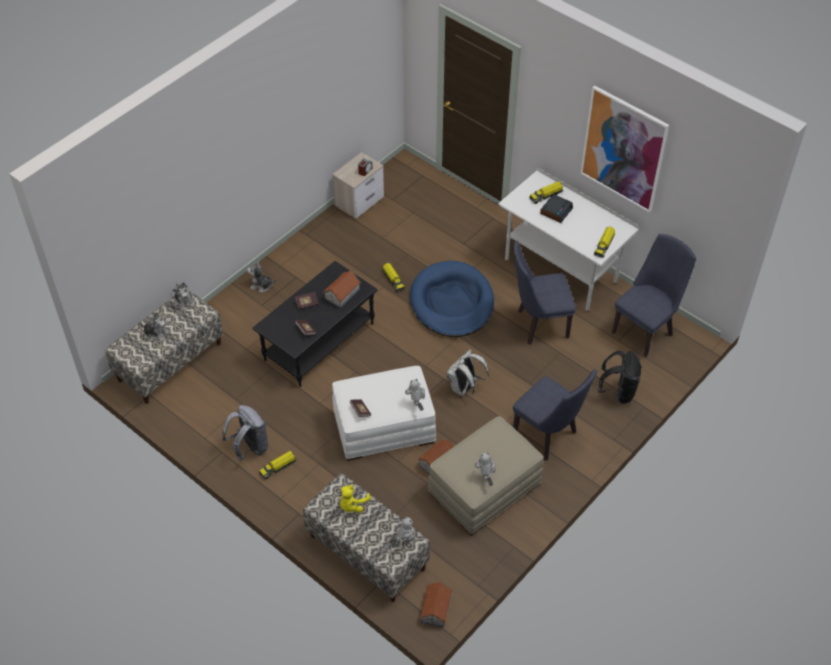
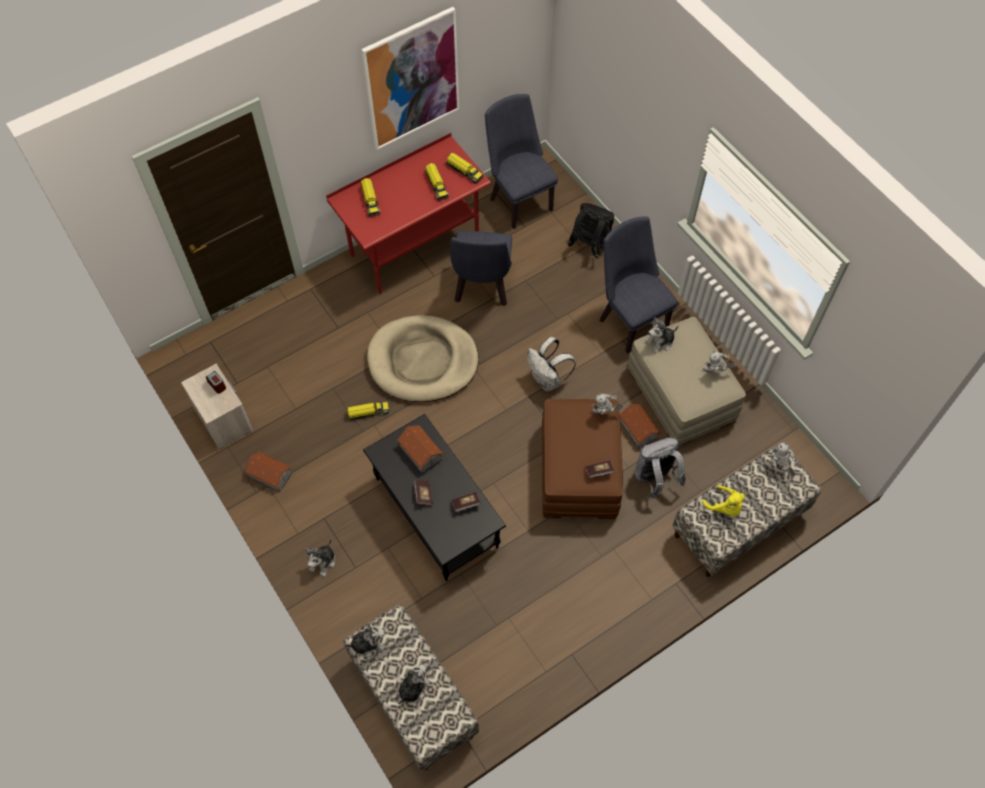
camera: 75 degrees left, 10 degrees up
(250, 447) = (573, 621): grey backpack -> grey backpack (655, 479)
(278, 467) = (607, 594): toy truck -> toy truck (436, 185)
(383, 427) = (579, 471): white ottoman -> brown ottoman
(435, 609) = (815, 475): toy house -> toy house (270, 475)
(452, 302) = (423, 361): blue dog bed -> beige dog bed
(503, 433) = (660, 342): none -> plush toy
(548, 436) = (629, 320): blue chair -> blue chair turned 90 degrees counterclockwise
(556, 211) = (398, 198): alarm clock -> none
(560, 272) = (414, 248): white desk -> red desk

